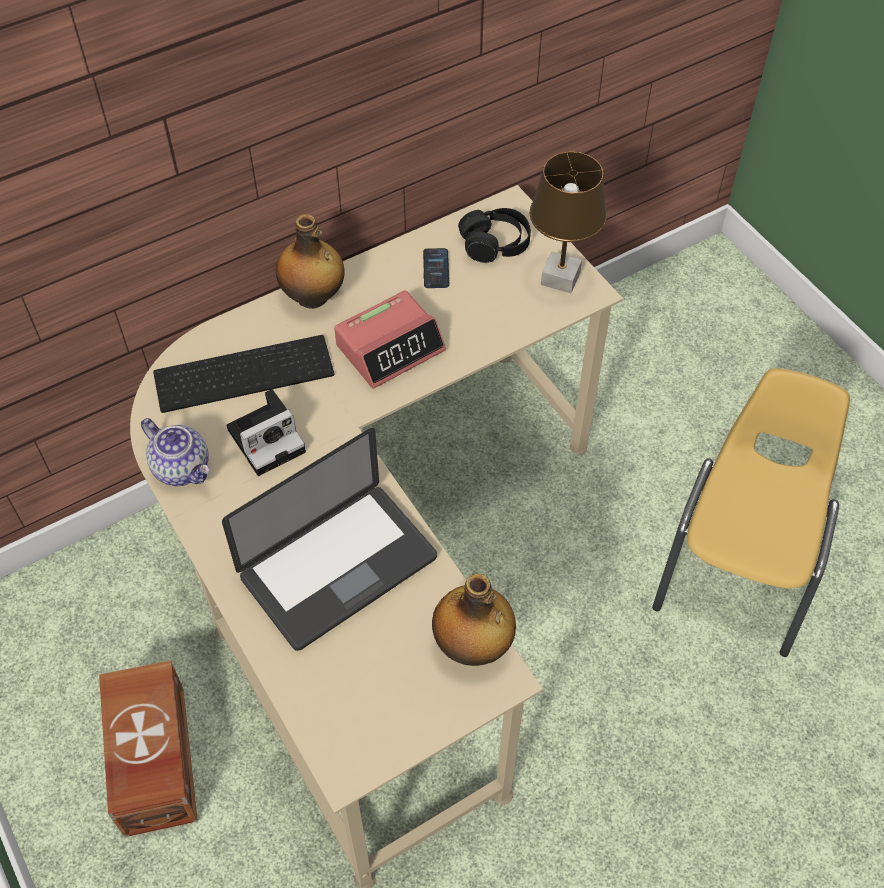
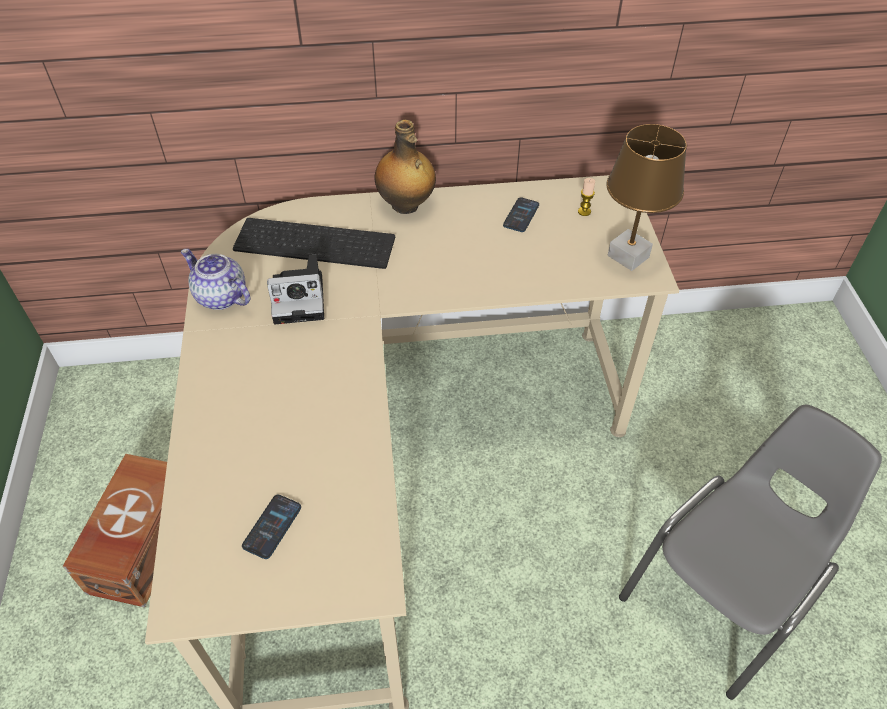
camera: 25 degrees right, 5 degrees down
(182, 468) = (220, 297): teapot -> teapot turned 150 degrees clockwise
(338, 567) = (290, 423): laptop -> none
(383, 667) = (272, 527): none -> phone
(390, 347) = (445, 263): alarm clock -> none
(472, 646) = (363, 542): bottle -> none
(495, 243) = (584, 211): black headphones -> candle
(740, 566) = (722, 593): yellow chair -> grey chair

